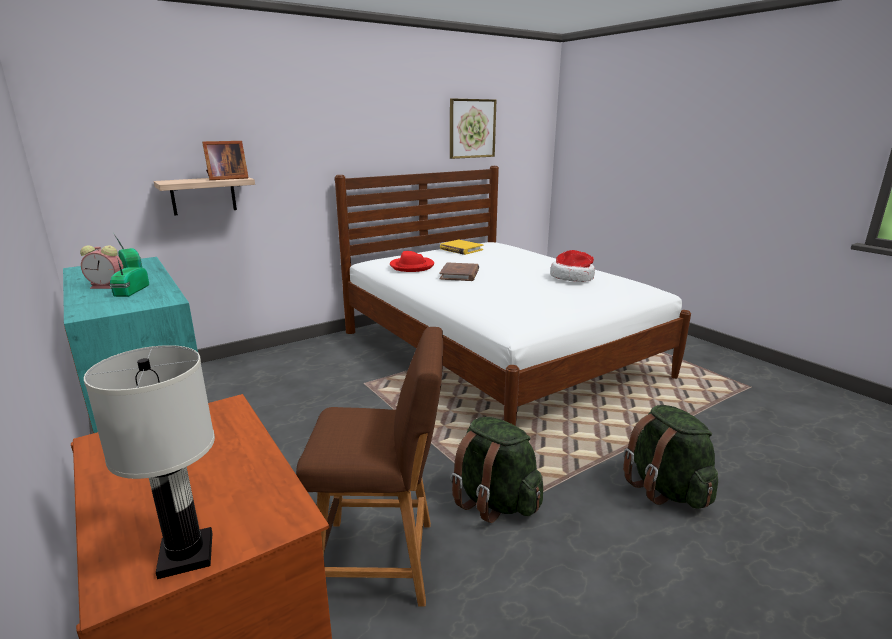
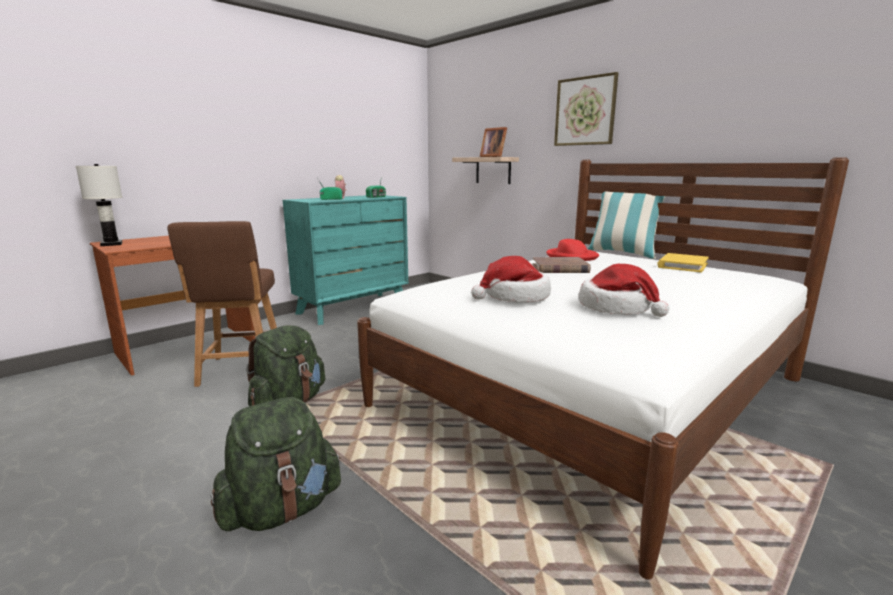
camera: 80 degrees right, 5 degrees down
(390, 254) = (623, 253): none -> pillow
(472, 128) = (808, 98): picture -> picture (585, 111)
(547, 294) = (514, 297): none -> hat

